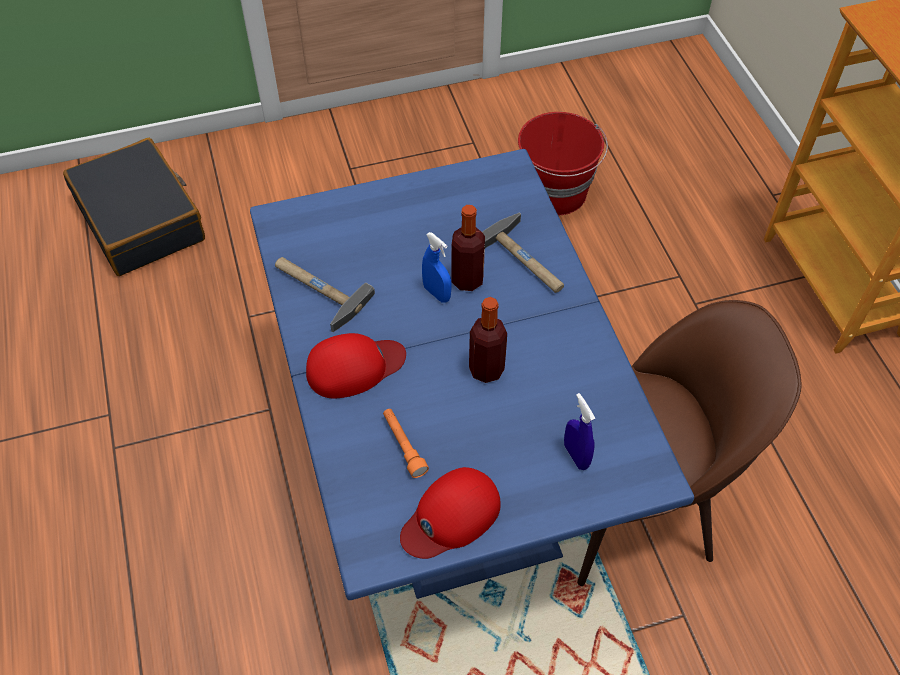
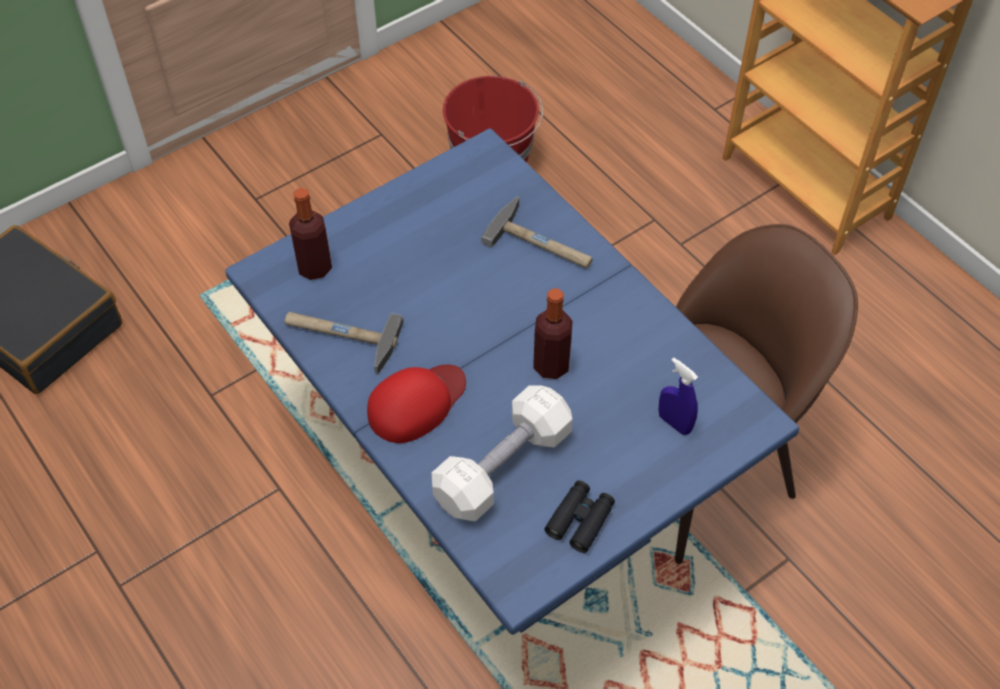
camera: 20 degrees left, 0 degrees up
(403, 446) = (502, 466): orange flashlight -> white dumbbell
(437, 293) = (467, 303): blue spray bottle -> none
(451, 516) = (580, 520): red cap -> black binoculars
(467, 280) = (492, 281): bottle -> bottle (315, 268)

